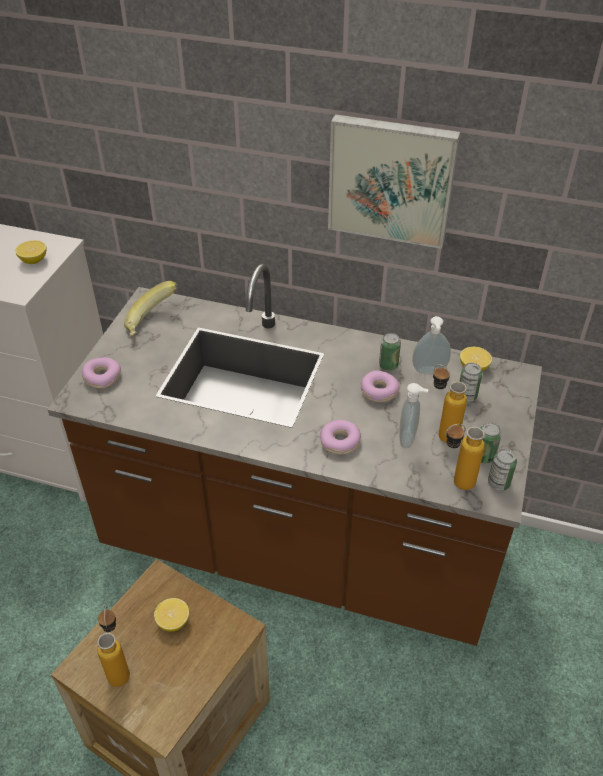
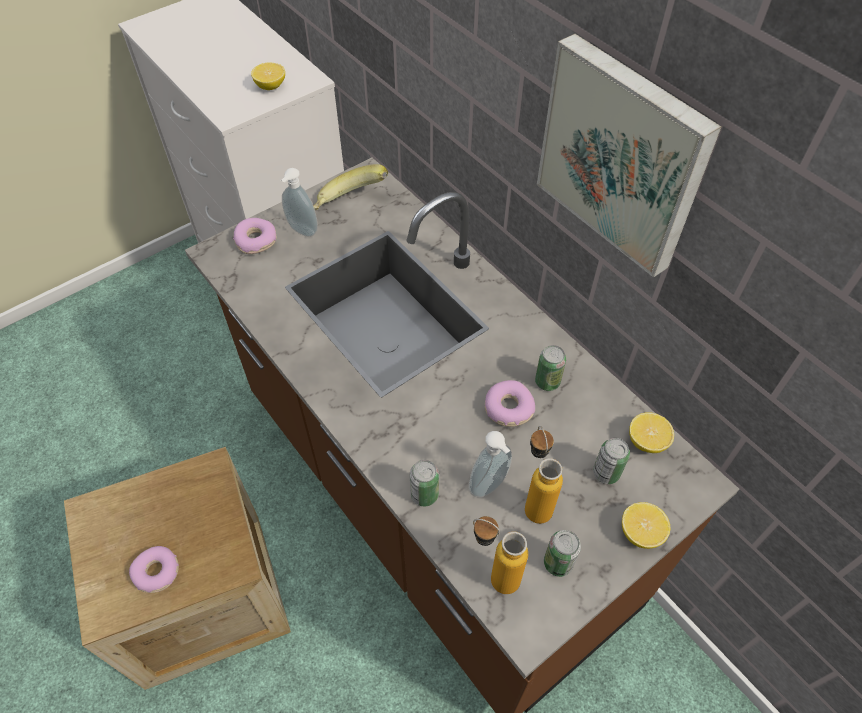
camera: 35 degrees right, 10 degrees up
(119, 668) = (114, 533): bottle -> none
(173, 621) = (189, 519): lemon -> lemon (641, 533)
(340, 442) = (413, 444): donut -> donut (157, 572)
(429, 372) = (587, 417): soap dispenser -> soap dispenser (301, 231)
(498, 483) = (544, 608): can -> can (424, 494)

